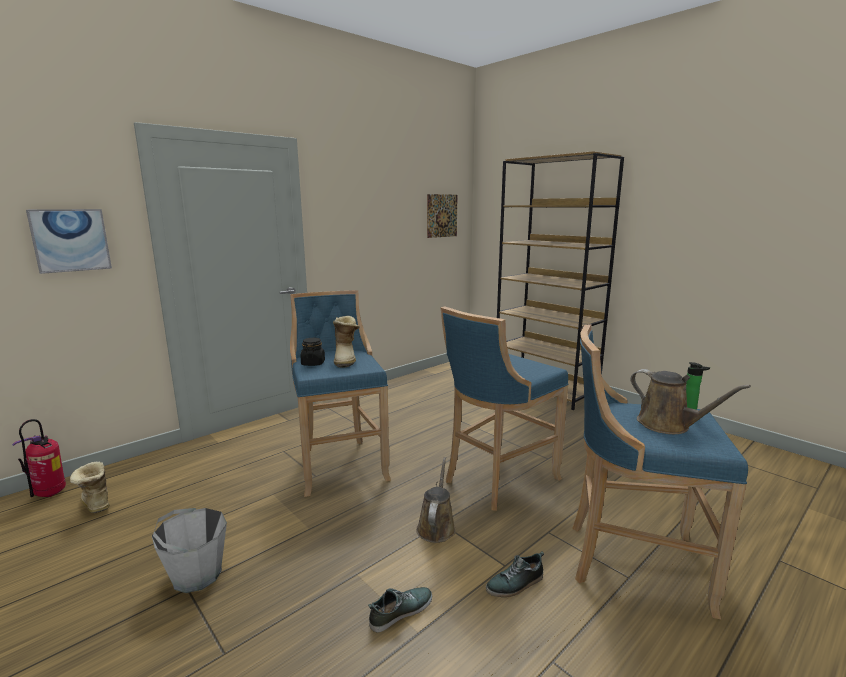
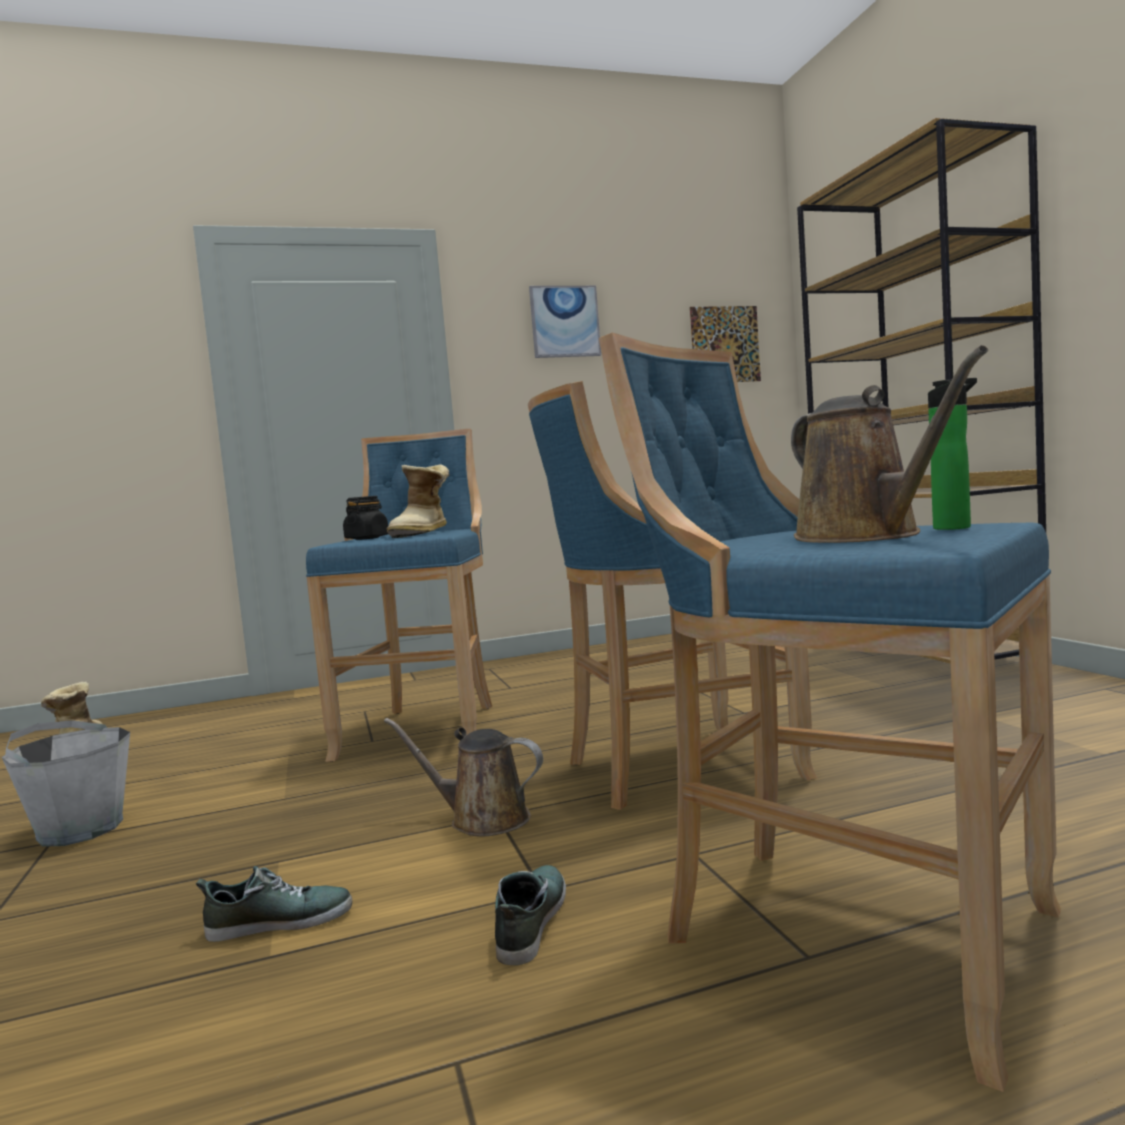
camera: 25 degrees right, 10 degrees down
(50, 494) = (49, 734): fire extinguisher -> none
(70, 240) = (106, 385): picture -> picture (564, 322)
(436, 526) = (482, 819): brown watering can -> brown watering can turned 105 degrees counterclockwise
(515, 584) = (530, 921): shoe -> shoe turned 105 degrees clockwise

